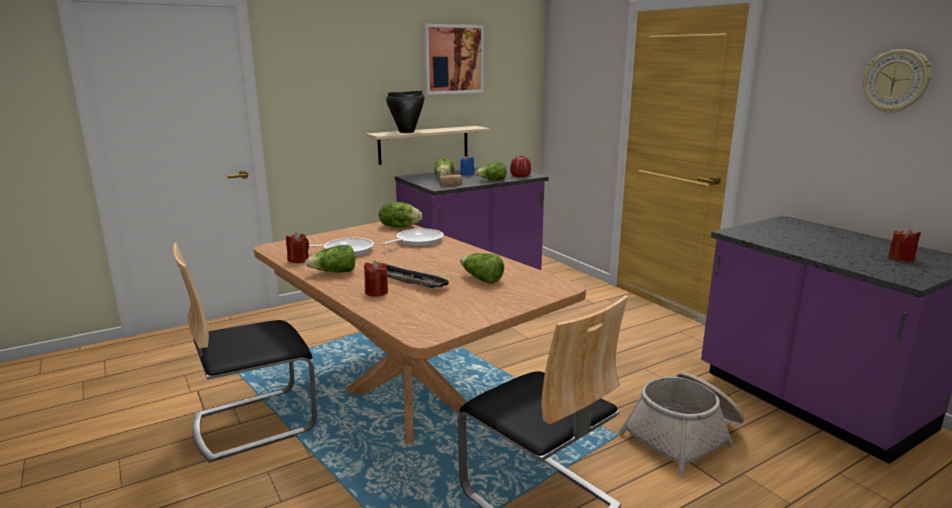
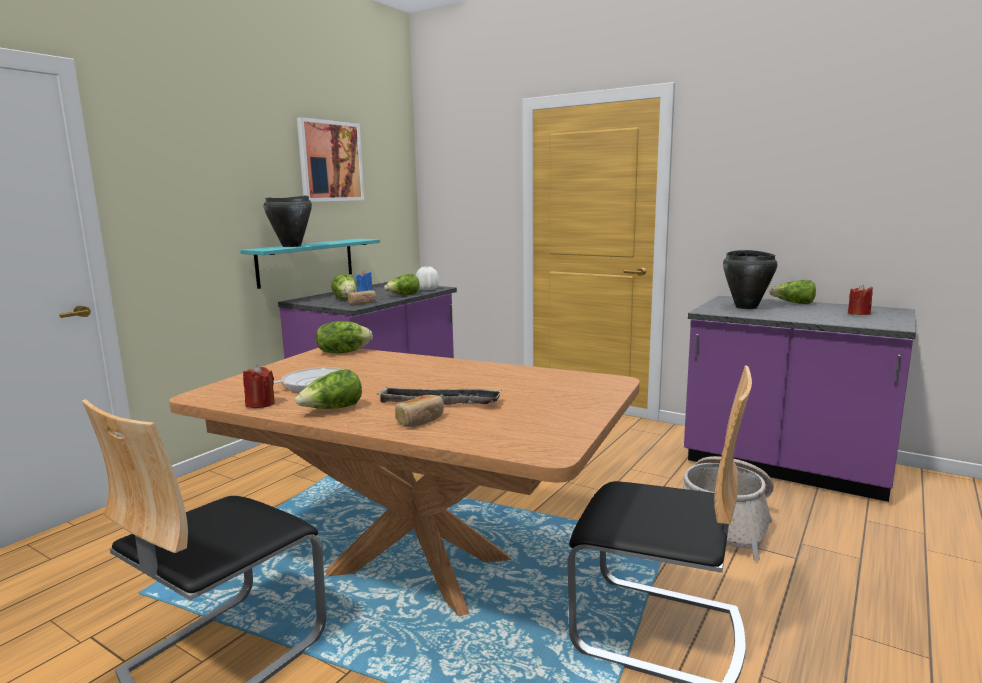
camera: 25 degrees left, 5 degrees down
(376, 292) = (421, 420): red candle -> bread
(417, 241) = (388, 363): frying pan -> none
(424, 144) = (306, 262): beige shelf -> turquoise shelf
(481, 279) = (521, 387): lettuce -> lettuce (793, 303)
(520, 176) = (427, 289): red vase -> white vase
(785, 233) = (746, 307): none -> black cooking pot
(896, 81) = (812, 161): wall clock -> none

